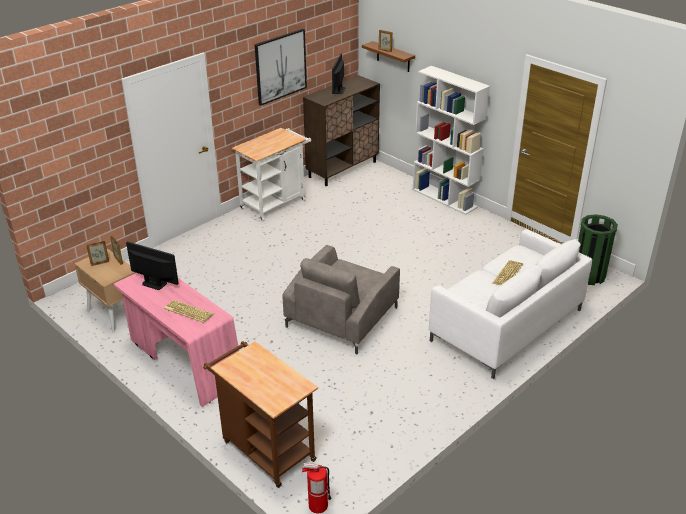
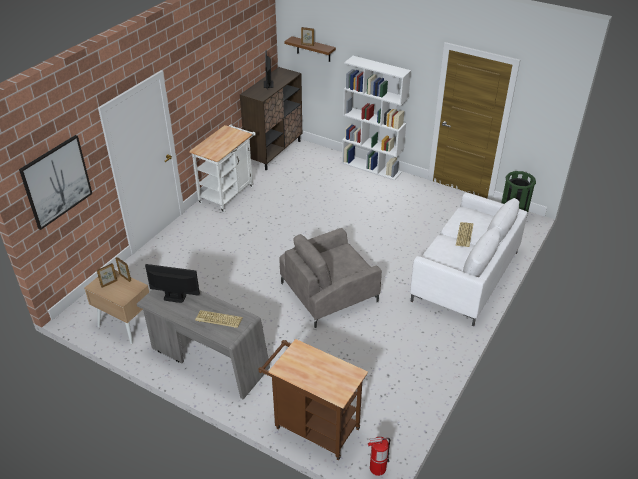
camera: 15 degrees left, 5 degrees up
(183, 361) = (208, 360): pink desk -> grey desk
(280, 66) = (221, 71): picture -> picture (56, 181)
(342, 316) = (329, 292): grey armchair -> grey armchair turned 45 degrees clockwise

